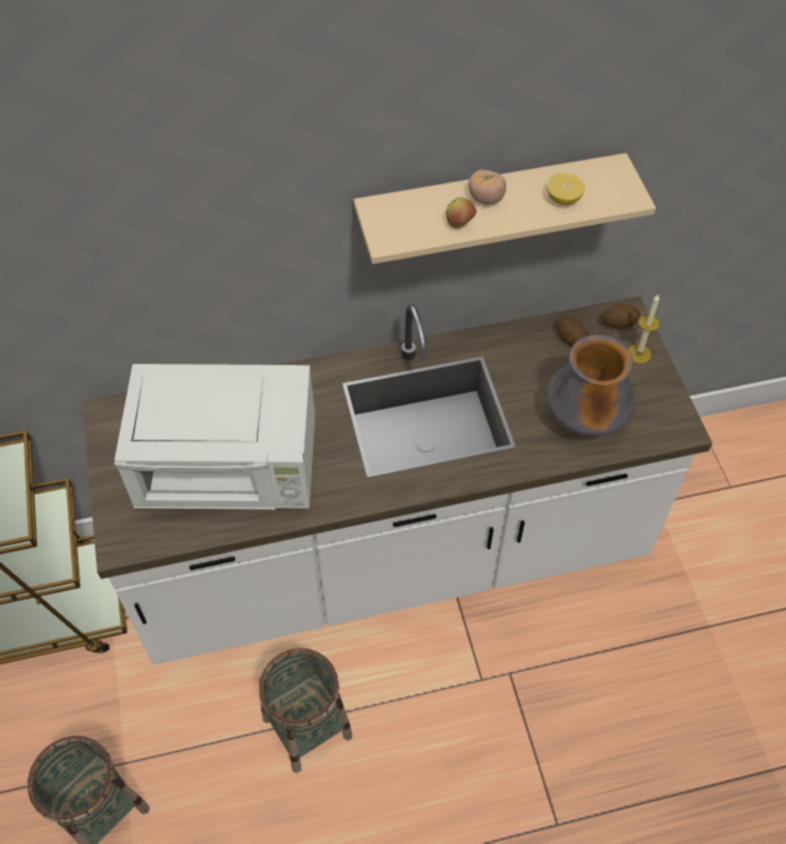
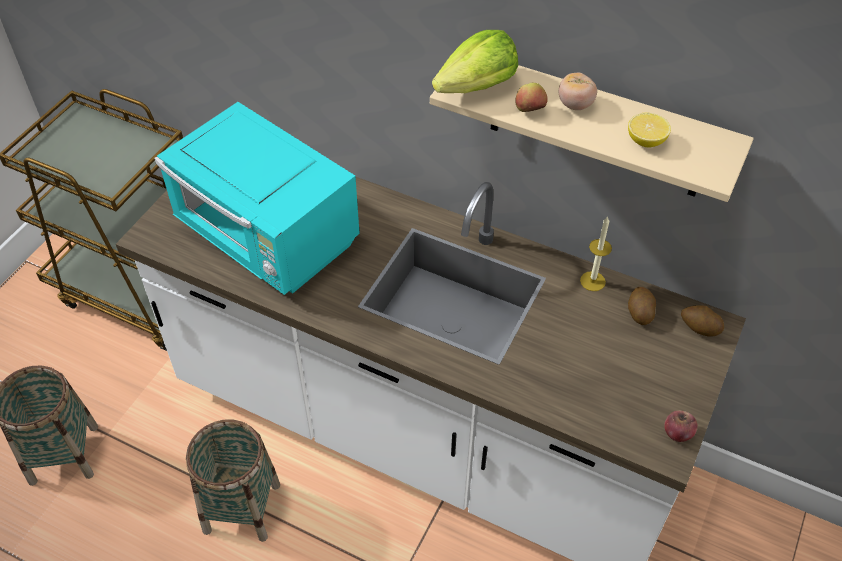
camera: 40 degrees right, 5 degrees down
(231, 471) = (267, 237): white microwave -> turquoise microwave
(400, 227) = (477, 87): none -> lettuce
(584, 421) = (581, 385): vase -> none
(639, 354) = (692, 364): candle -> candle (592, 281)
(675, 411) = (677, 433): none -> apple

